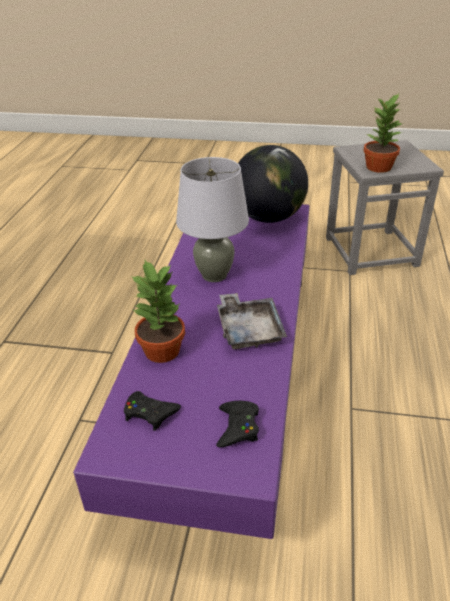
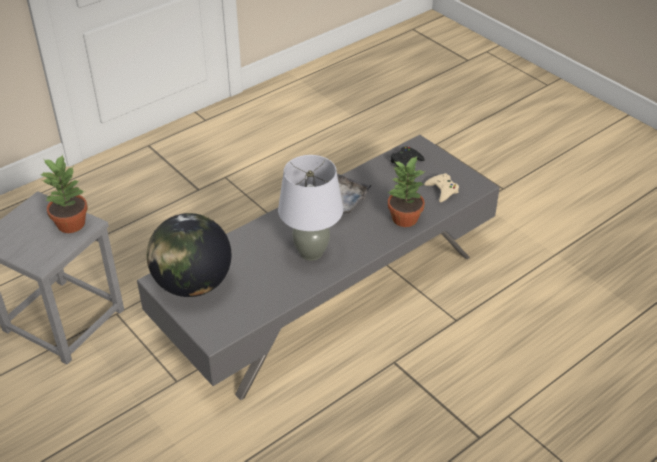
camera: 140 degrees left, 5 degrees up
(150, 413) = (442, 190): black game controller -> beige game controller
(228, 374) = (328, 289): purple coffee table -> grey coffee table

